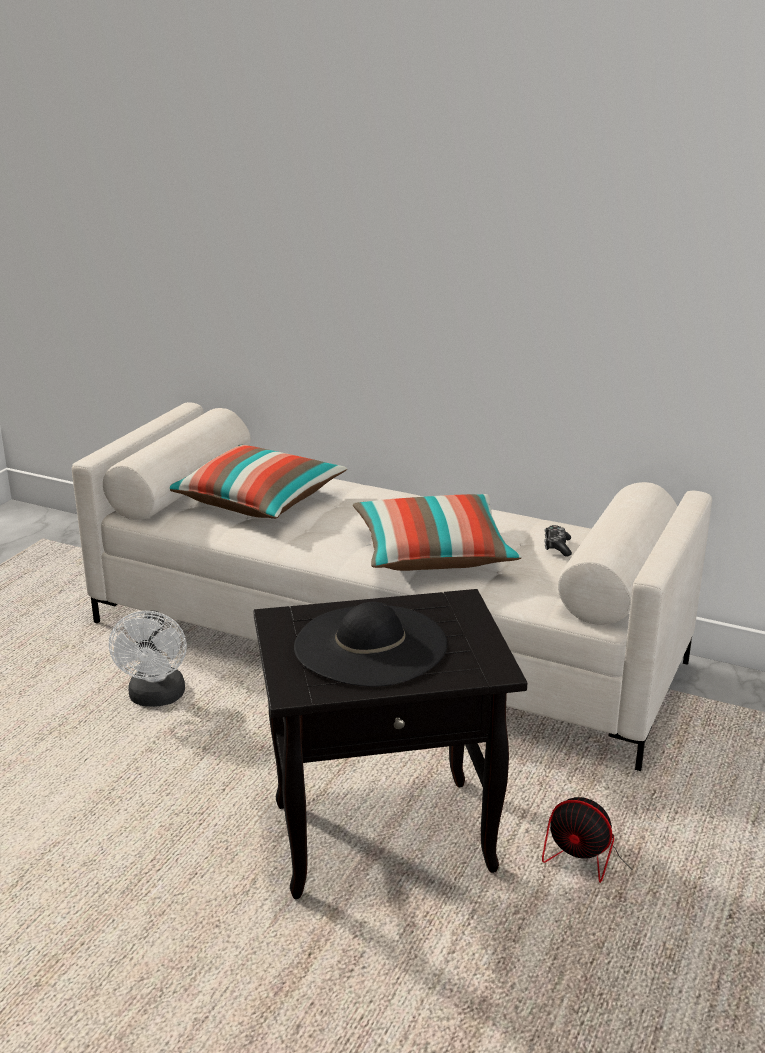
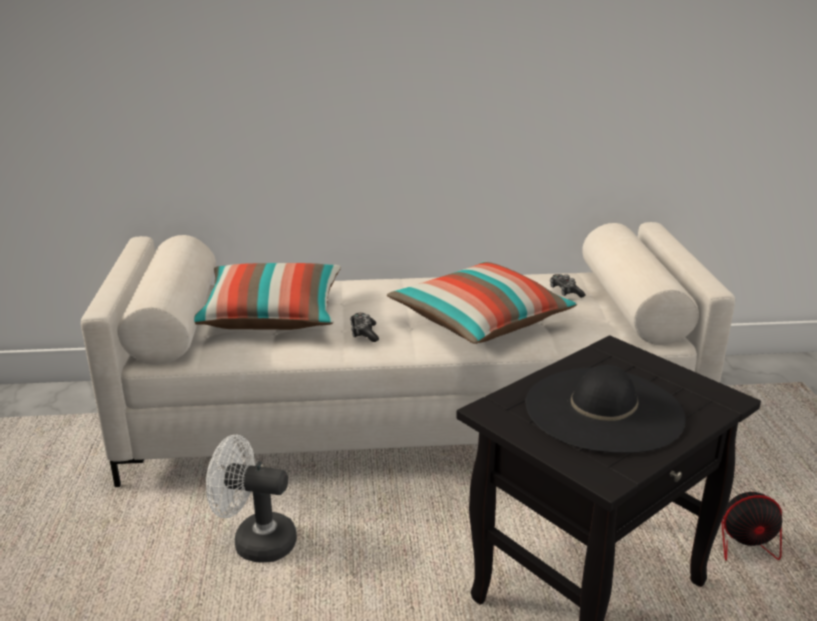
camera: 30 degrees left, 0 degrees up
(156, 698) = (255, 541): white fan -> white fan turned 135 degrees clockwise
(314, 536) = (364, 333): none -> game controller

